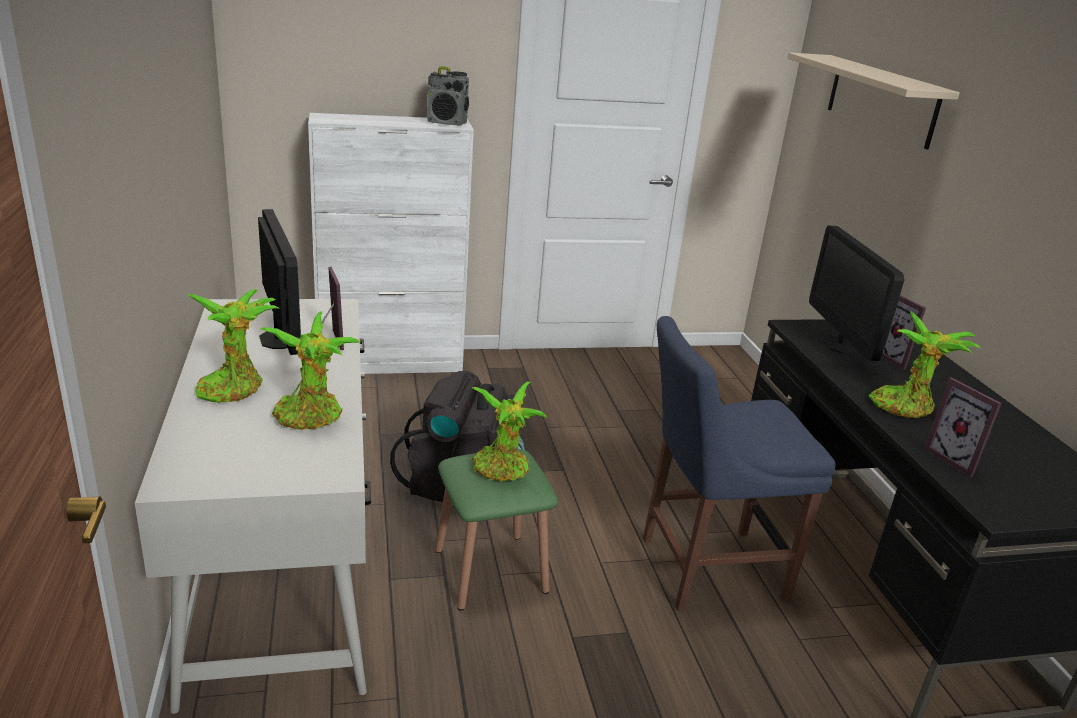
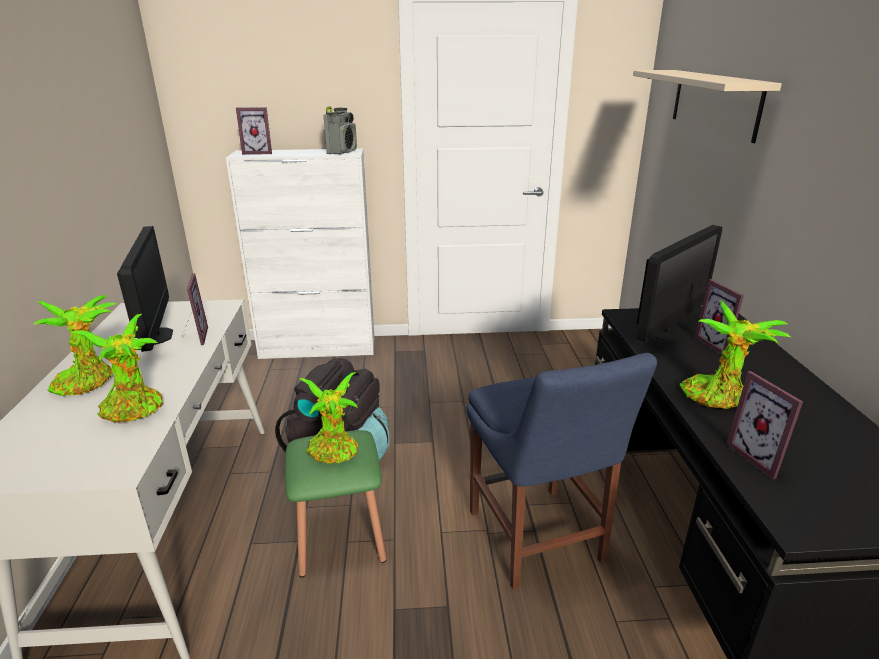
camera: 10 degrees right, 0 degrees up
(344, 118) = (259, 152): none -> picture frame
(447, 123) = (342, 152): radio -> radio turned 90 degrees counterclockwise
(705, 568) = (537, 540): blue chair -> blue chair turned 105 degrees counterclockwise
(841, 345) = (666, 332): monitor -> monitor turned 135 degrees counterclockwise

